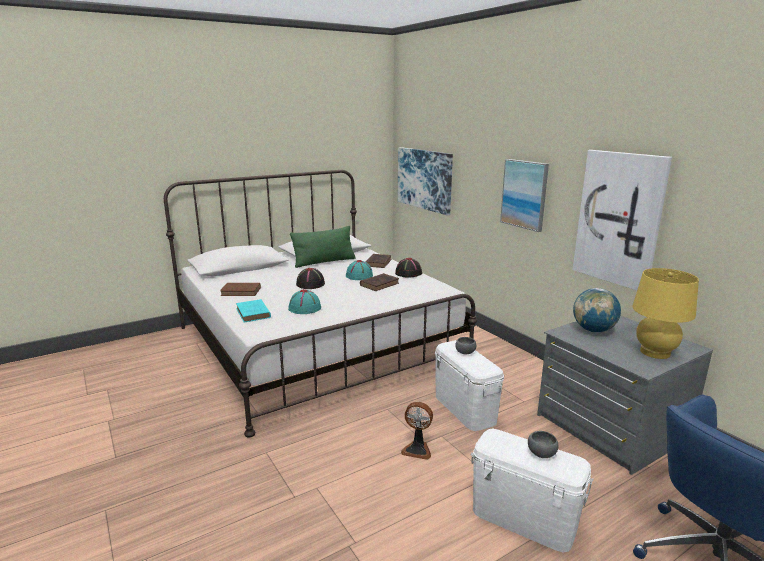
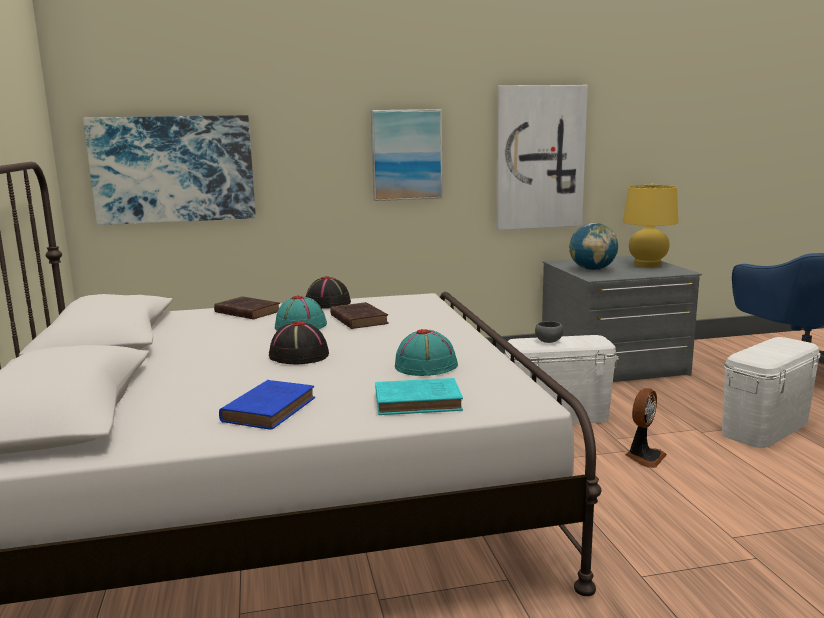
camera: 70 degrees left, 5 degrees down
(242, 291) = (270, 409): brown book -> blue book
(324, 262) = (178, 340): green pillow -> none
(541, 454) = (775, 347): grey bowl -> none

